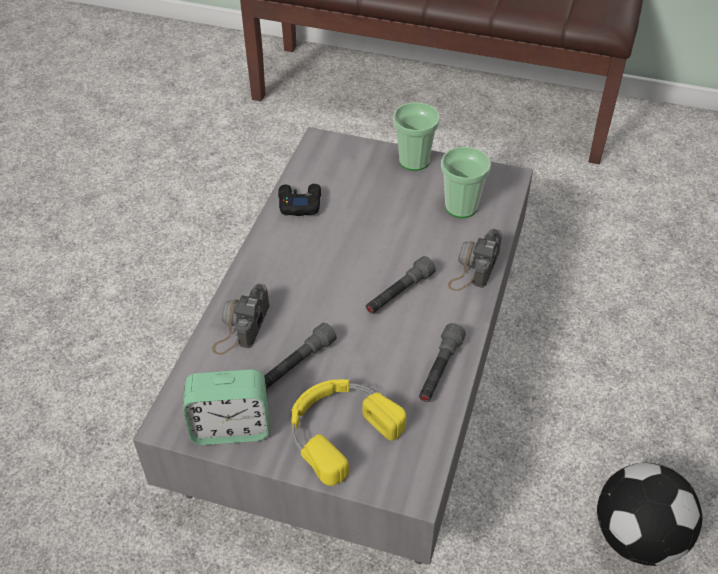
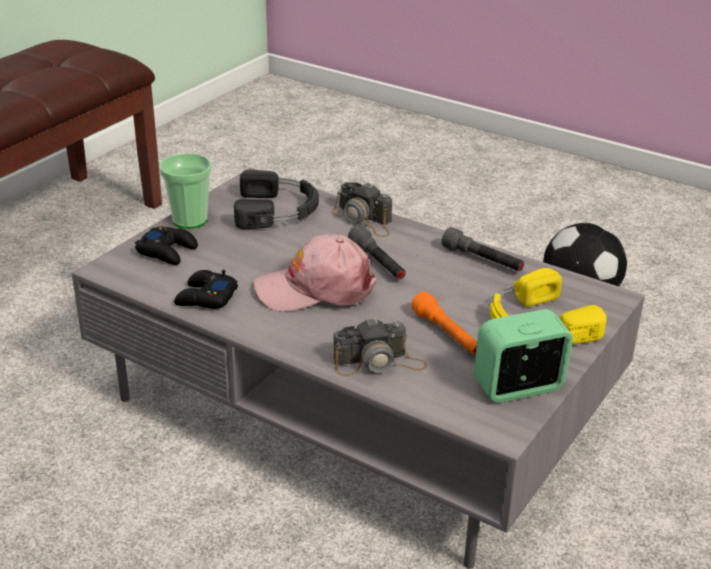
camera: 75 degrees left, 15 degrees down
(231, 428) = (518, 387): alarm clock -> alarm clock turned 120 degrees counterclockwise
(241, 326) = (379, 363): camera -> camera turned 45 degrees counterclockwise
(297, 364) = (447, 335): grey flashlight -> orange flashlight
(338, 262) = (315, 288): none -> pink cap
(359, 163) = (167, 251): none -> black game controller
(461, 207) = (278, 210): cup -> black headphones

